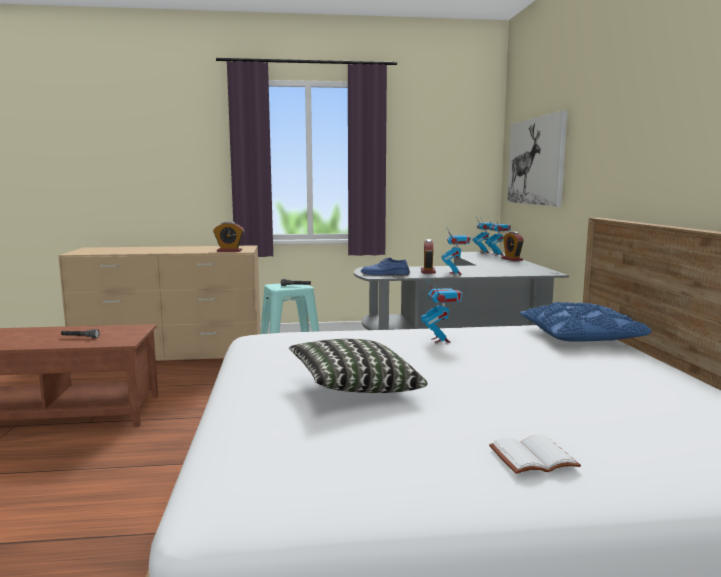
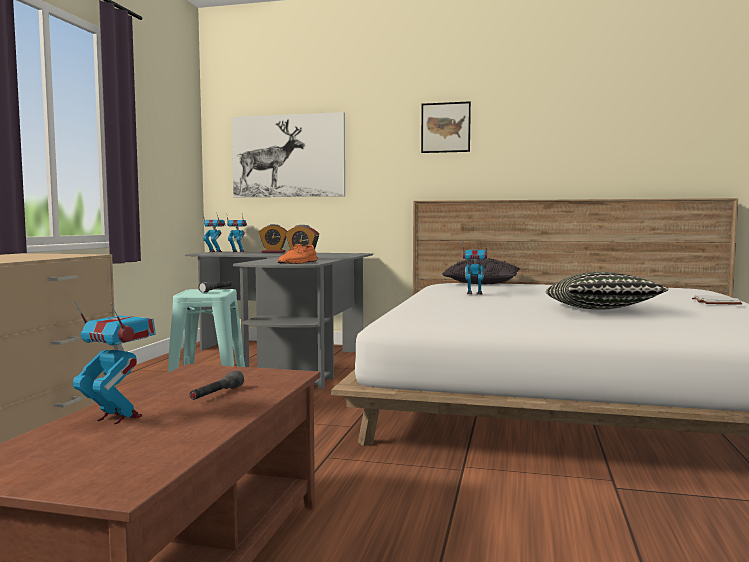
camera: 70 degrees left, 5 degrees down
(229, 251) = (65, 256): alarm clock -> none
(384, 274) = (298, 262): blue shoe -> orange shoe
(455, 273) = (327, 258): toy robot -> toy robot (118, 418)
(580, 337) = (482, 283): blue pillow -> black pillow
(632, 119) = (445, 127): none -> picture

